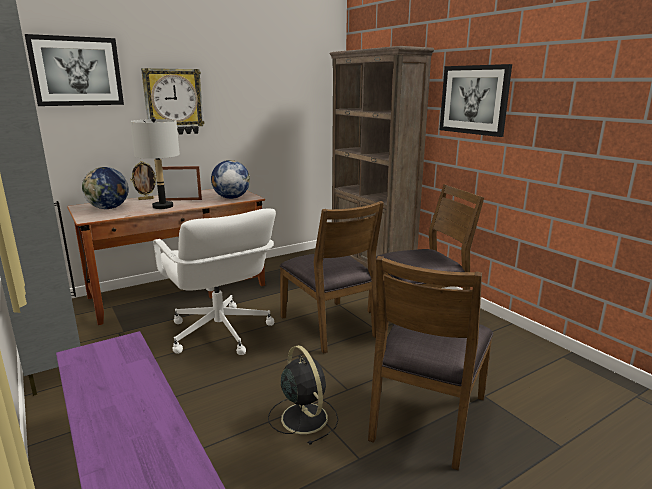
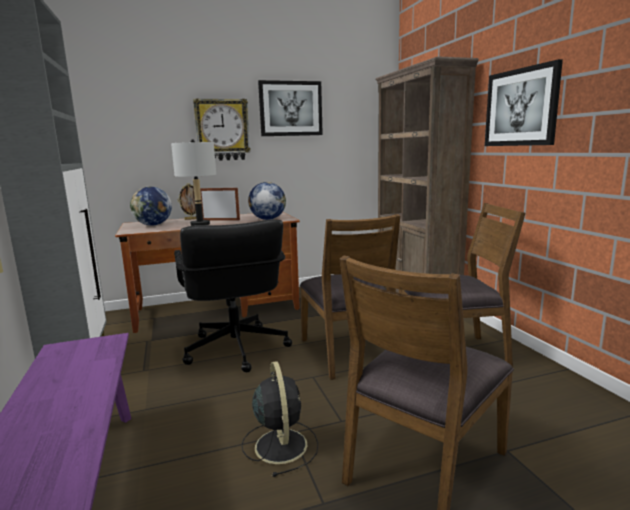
camera: 15 degrees right, 5 degrees down
(77, 71) = (136, 102): picture -> picture (290, 108)
(219, 333) = (235, 349): white office chair -> black office chair

